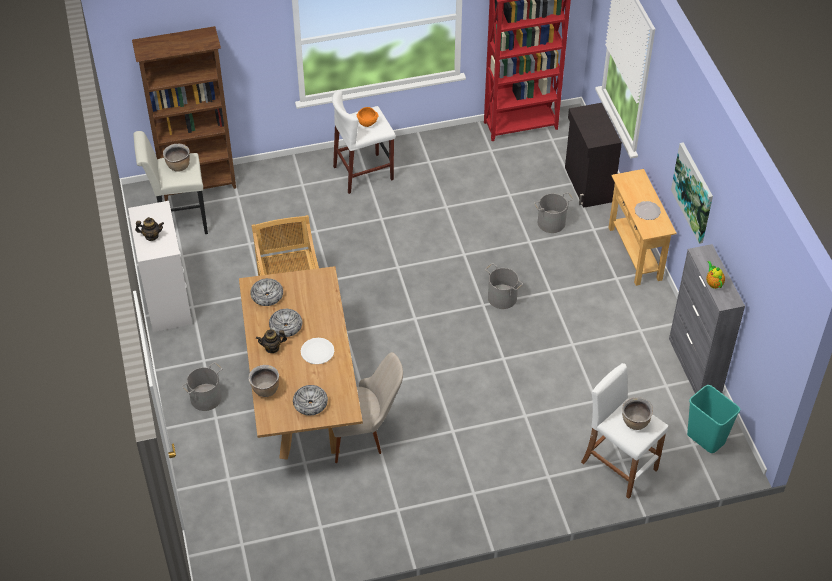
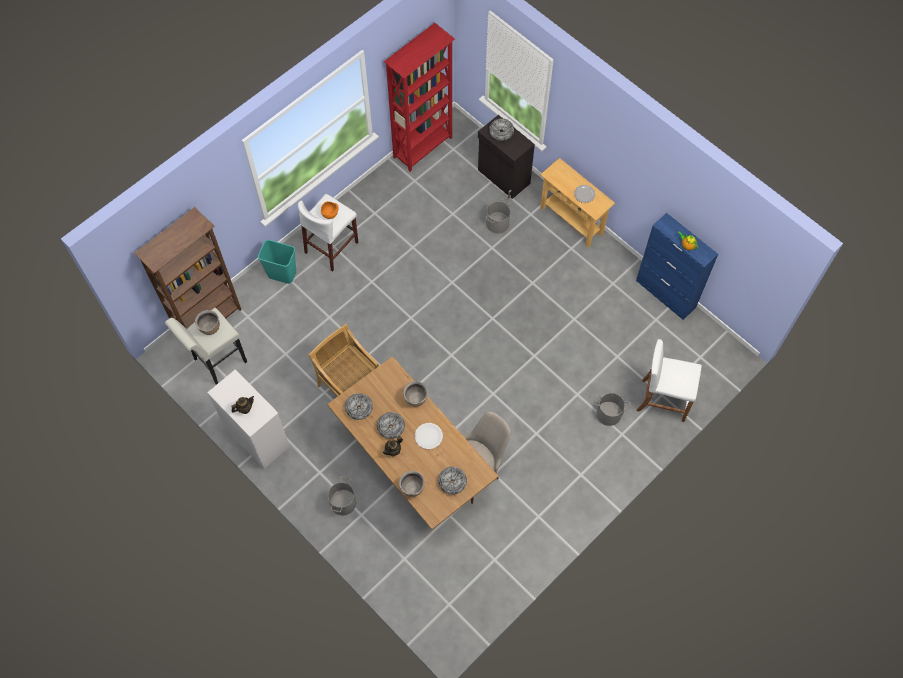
camera: 30 degrees left, 15 degrees up
(502, 298) = (502, 305): grey bucket -> grey bucket (608, 414)
(593, 118) = (501, 131): none -> bowl
(635, 422) = (680, 375): brown cooking pot -> brown cooking pot (416, 399)
(693, 192) = (632, 176): picture -> none
(694, 367) = (665, 294): grey cabinet -> blue cabinet
(706, 438) = (706, 347): turquoise trash can -> turquoise trash can (282, 274)

